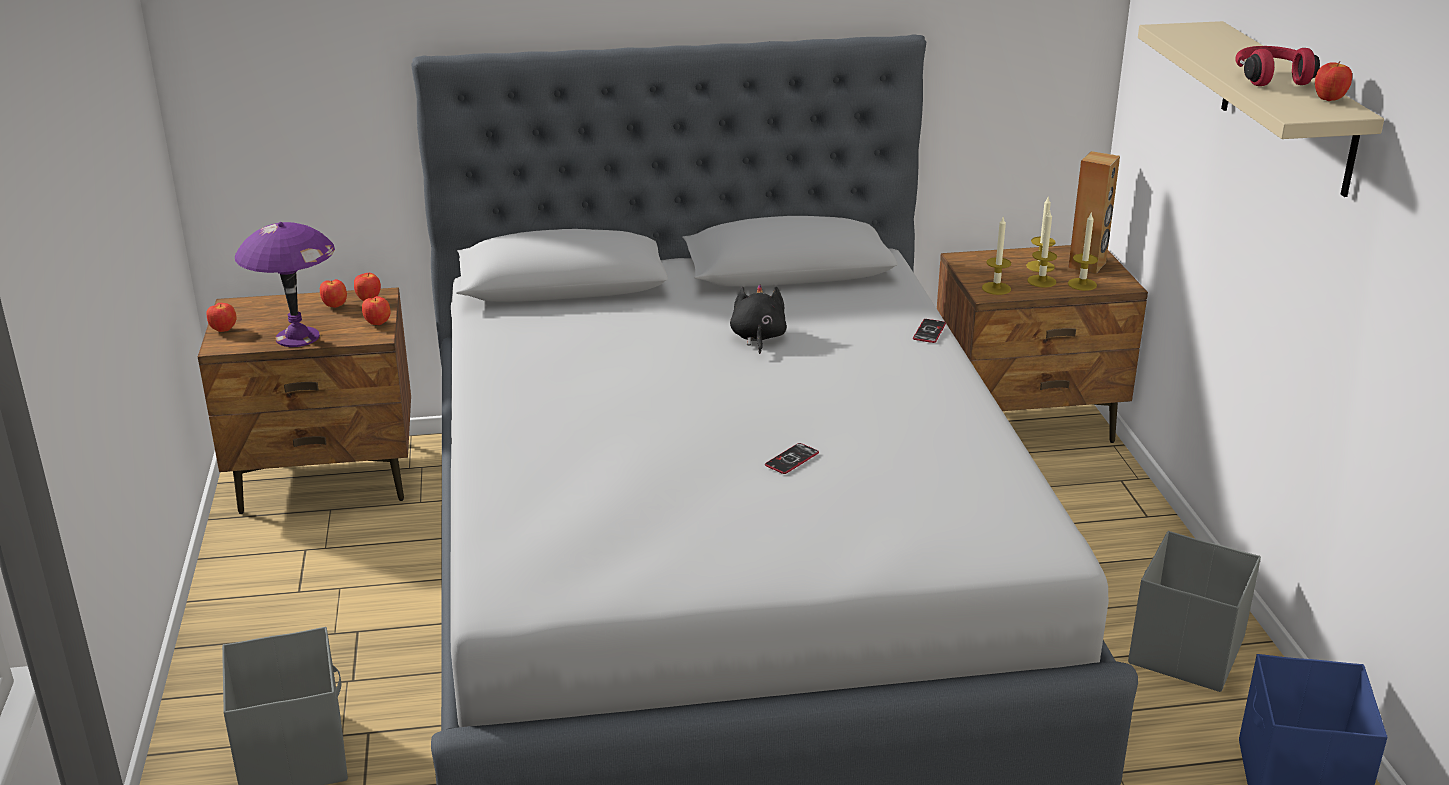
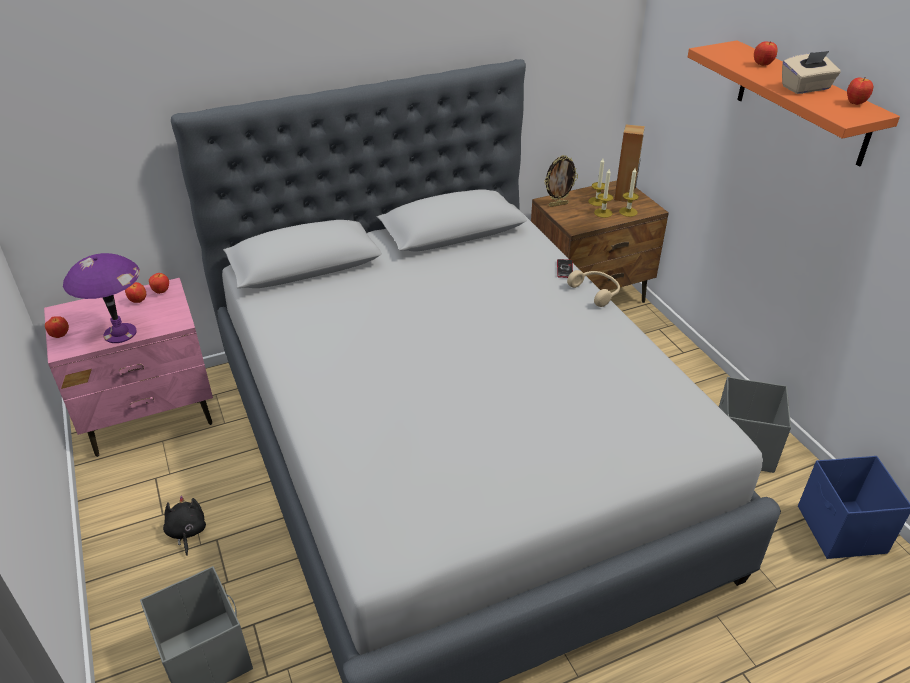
camera: 15 degrees left, 10 degrees up
(327, 477) = (151, 415): brown nightstand -> pink nightstand
(378, 324) = (176, 312): apple -> apple (762, 65)
(757, 338) = (457, 291): black plush toy -> black plush toy (186, 532)
(792, 459) = (525, 392): phone -> none
(961, 363) = (596, 292): none -> beige headphones
(976, 264) = (558, 204): none -> picture frame
(996, 288) = (578, 222): candle -> none
(1270, 78) = (805, 88): red headphones -> beige tissue box
(1288, 107) = (802, 103): beige shelf -> orange shelf

